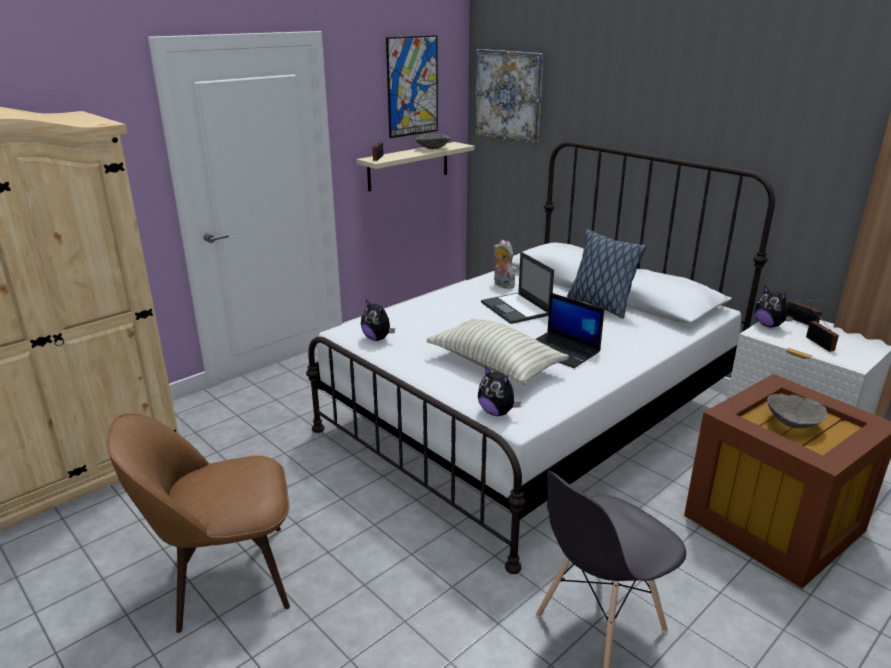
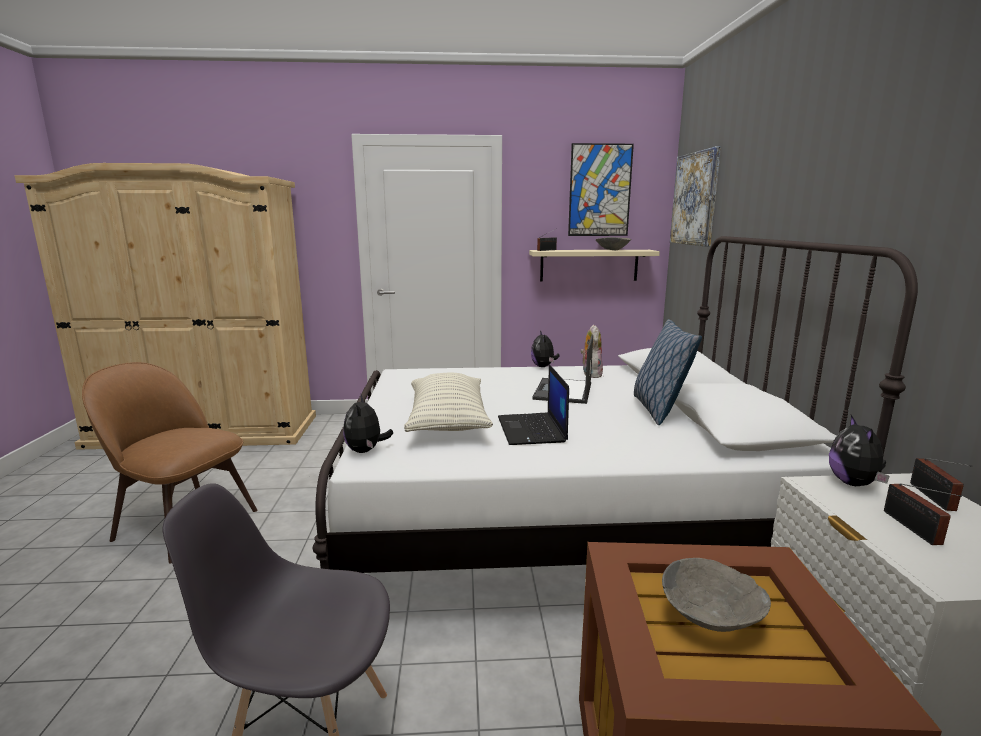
camera: 40 degrees right, 10 degrees down
(377, 338) = (408, 381): plush toy -> plush toy (543, 366)
(818, 343) = (913, 529): radio -> radio turned 150 degrees clockwise

